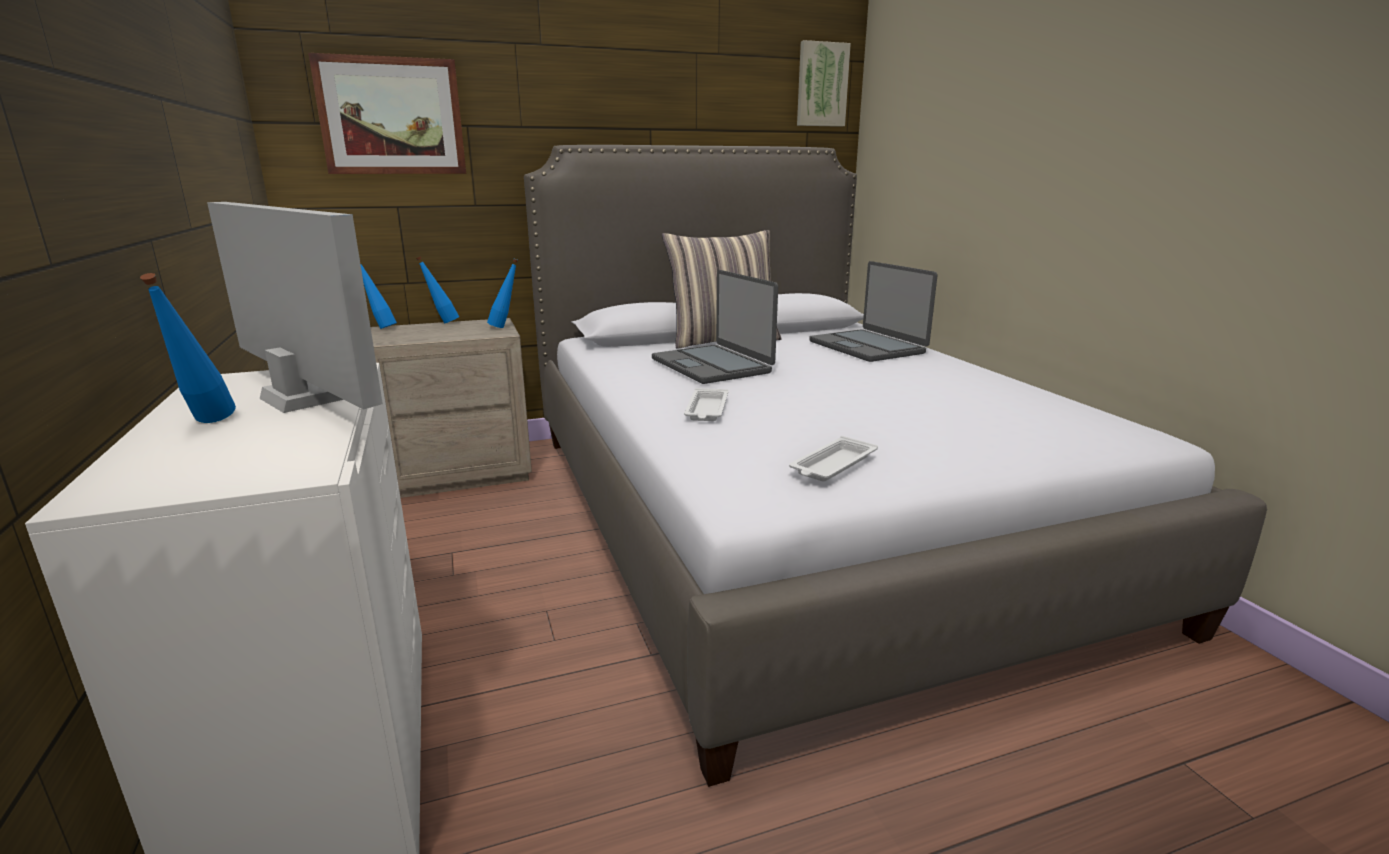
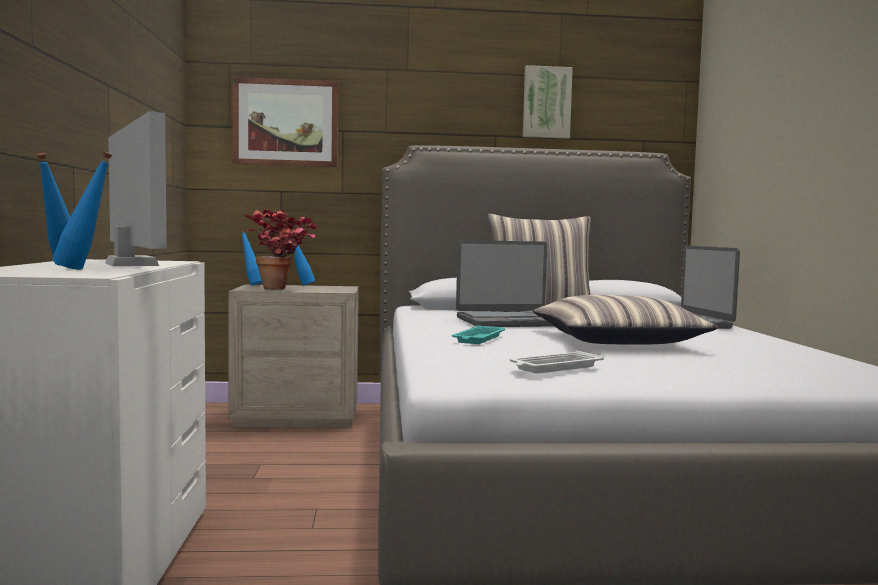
camera: 15 degrees right, 15 degrees down
(427, 336) = (281, 289): none -> potted plant
(505, 327) = (349, 289): blue bottle -> blue bottle (84, 269)
(706, 410) = (478, 339): white tray -> turquoise tray
(712, 366) = (512, 321): laptop -> laptop turned 90 degrees counterclockwise
(821, 85) = (656, 101): picture -> picture (546, 103)
(843, 393) = (617, 341): none -> pillow

